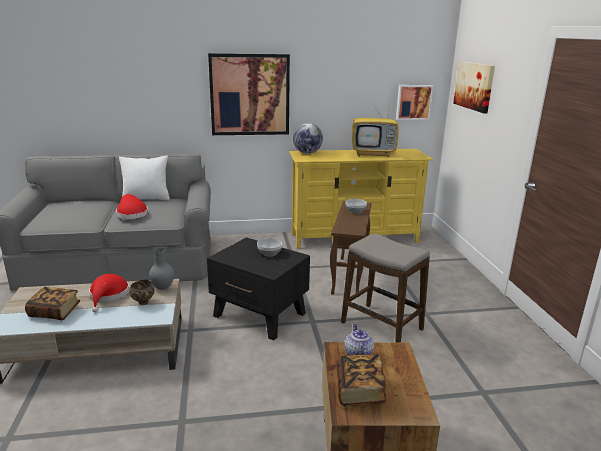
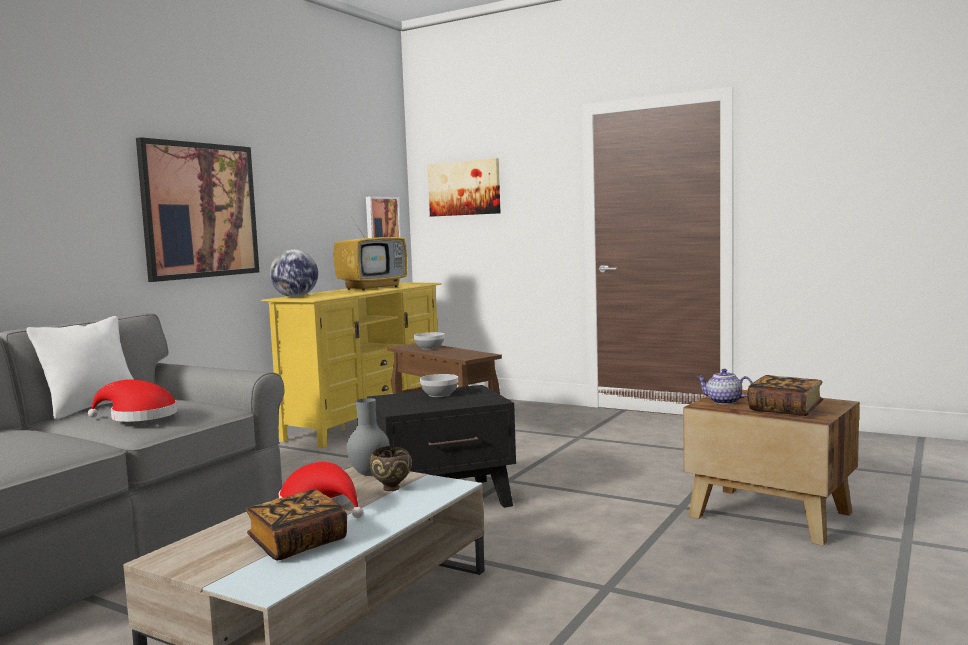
camera: 50 degrees left, 15 degrees down
(381, 326) = (571, 457): stool -> none

